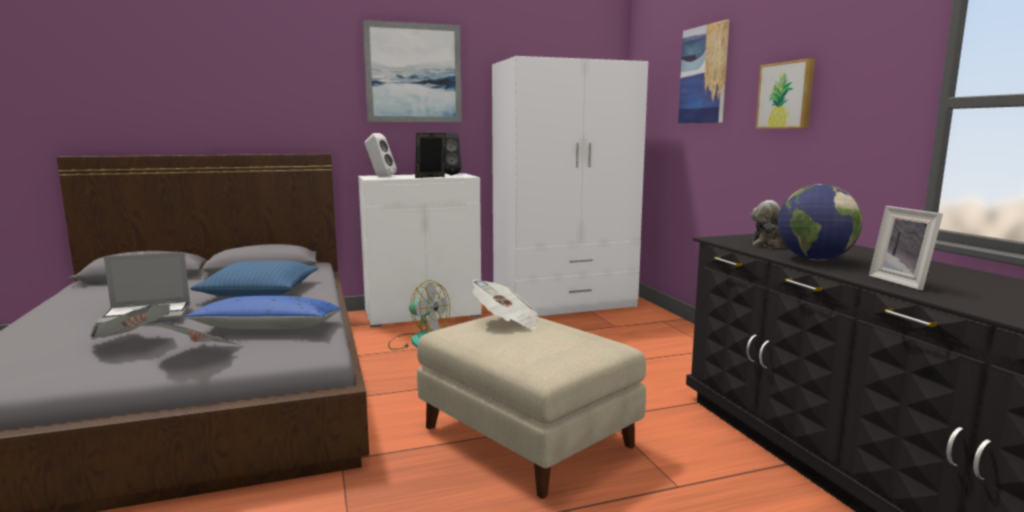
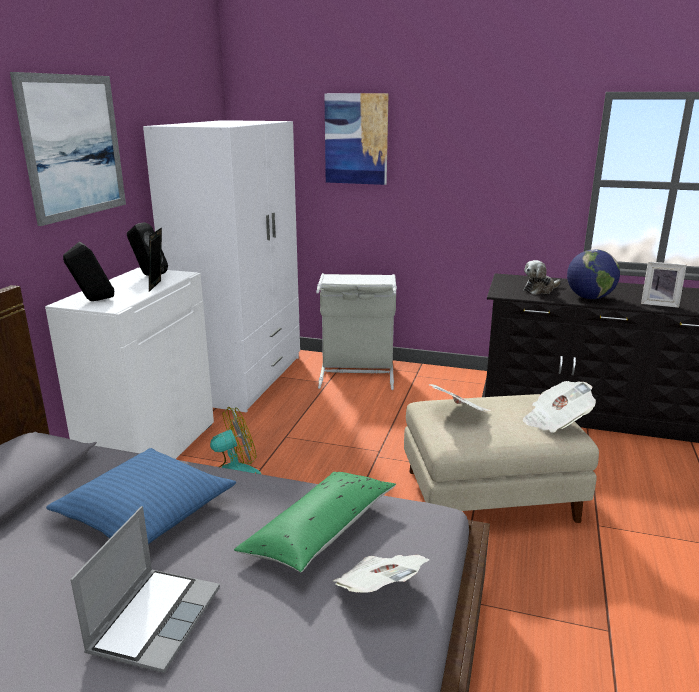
camera: 55 degrees left, 10 degrees up
(133, 341) = (278, 639): newspaper -> newspaper (555, 421)
(268, 328) = (320, 531): blue pillow -> green pillow
(380, 176) = (93, 301): white speaker -> black speaker
(655, 330) = (357, 373): none -> grey laundry basket
(786, 95) = (461, 167): picture -> none

